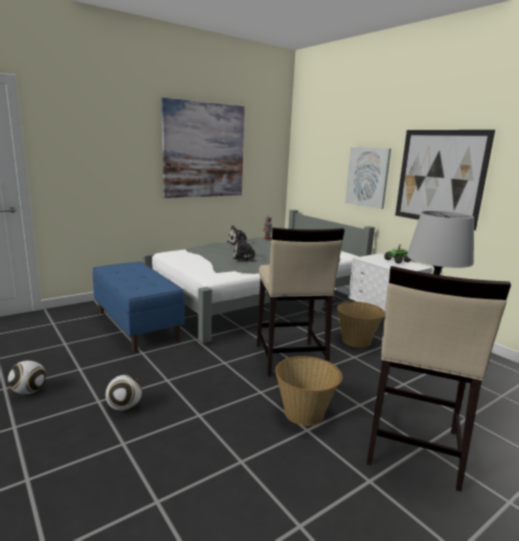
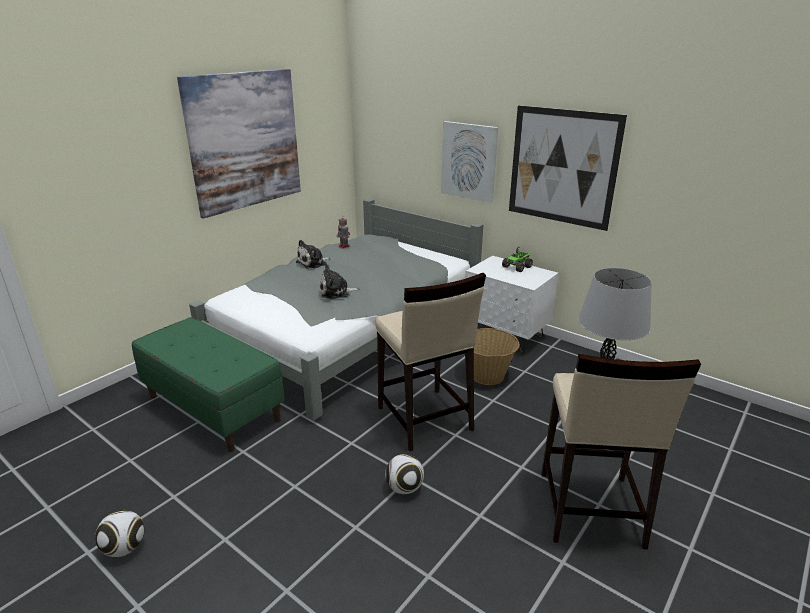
camera: 15 degrees left, 10 degrees up
(124, 407) = (262, 539): football -> football (404, 488)
(137, 325) = (214, 408): blue bench -> green bench
(305, 413) = (469, 493): basket -> none

